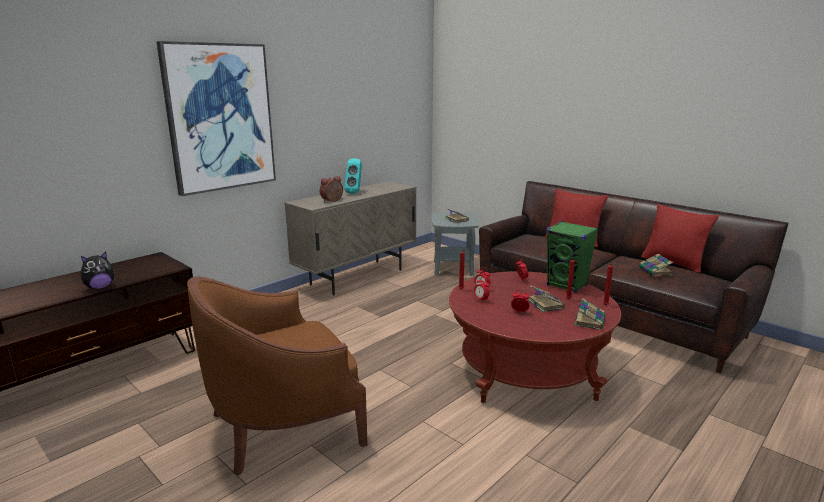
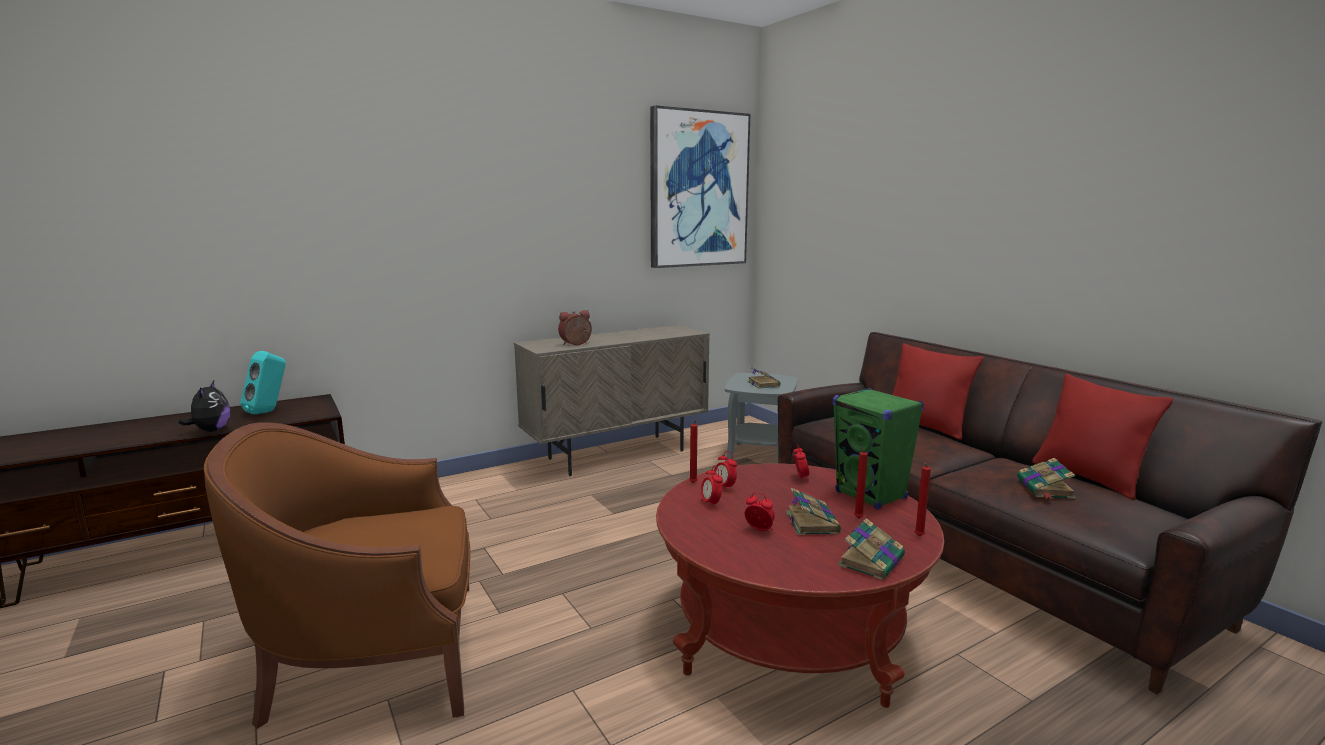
camera: 15 degrees right, 5 degrees down
(100, 287) = (211, 430): plush toy -> plush toy turned 75 degrees counterclockwise
(220, 117) = (424, 224): picture -> picture (698, 189)
(355, 193) = (618, 336): turquoise speaker -> turquoise speaker (269, 411)

